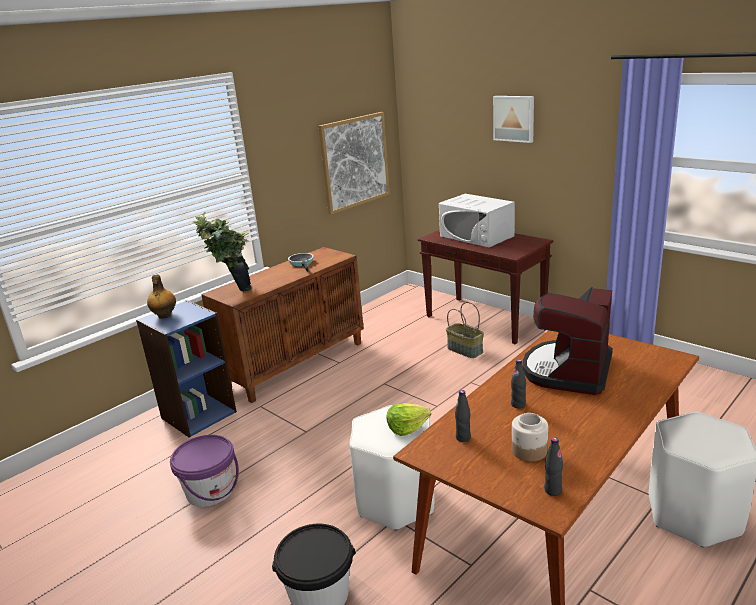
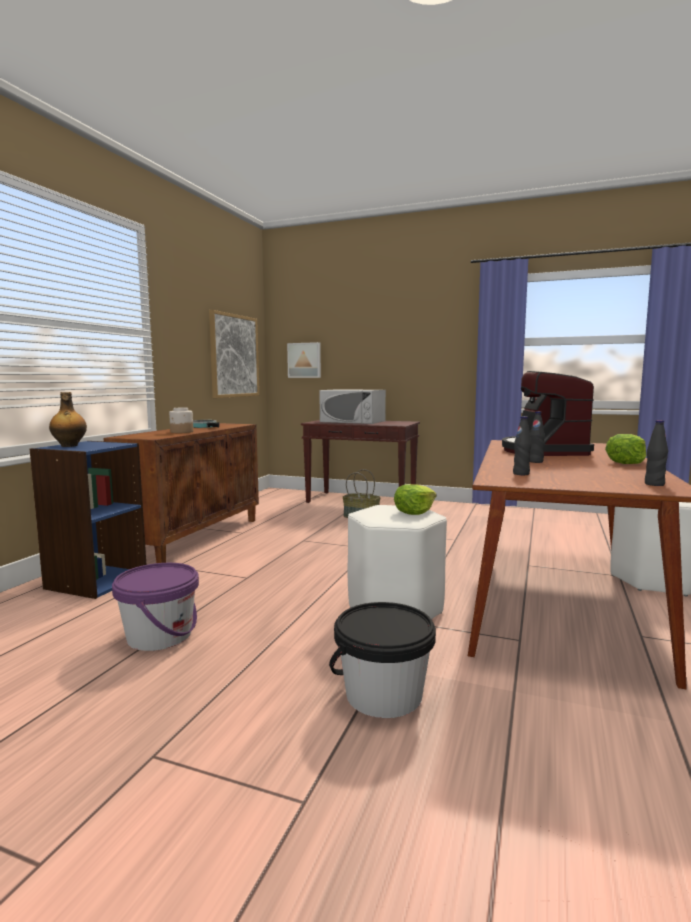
camera: 25 degrees left, 15 degrees down
(232, 292) = (142, 436): potted plant -> none
(514, 118) = (382, 320): picture -> picture (304, 360)
(529, 451) = (592, 474): jar -> jar (181, 432)
(611, 423) = (626, 462): none -> lettuce

